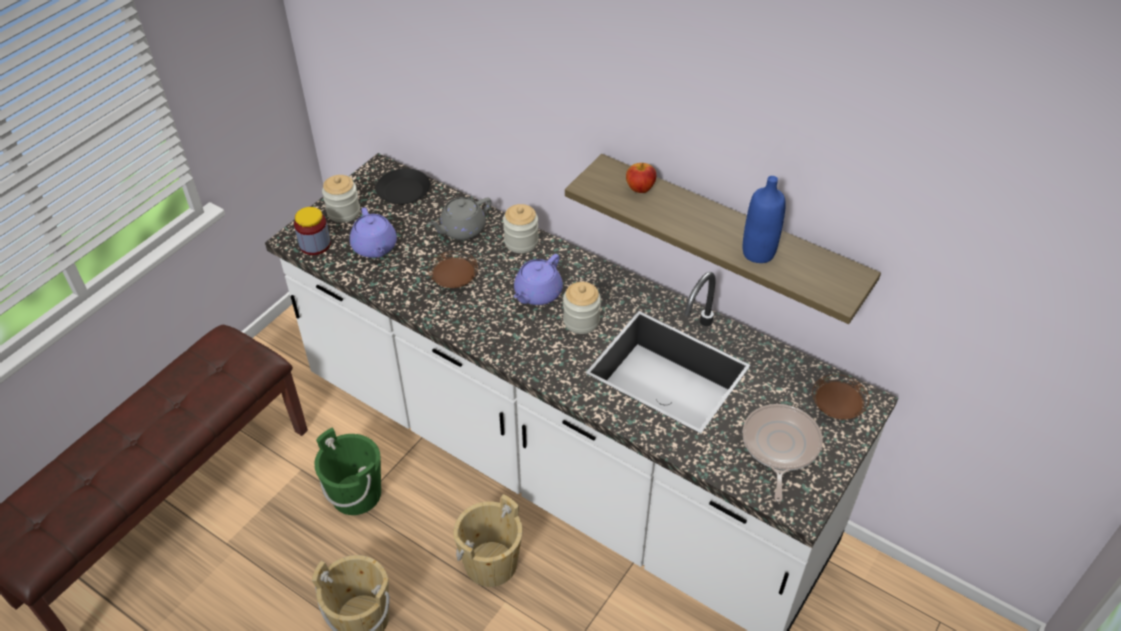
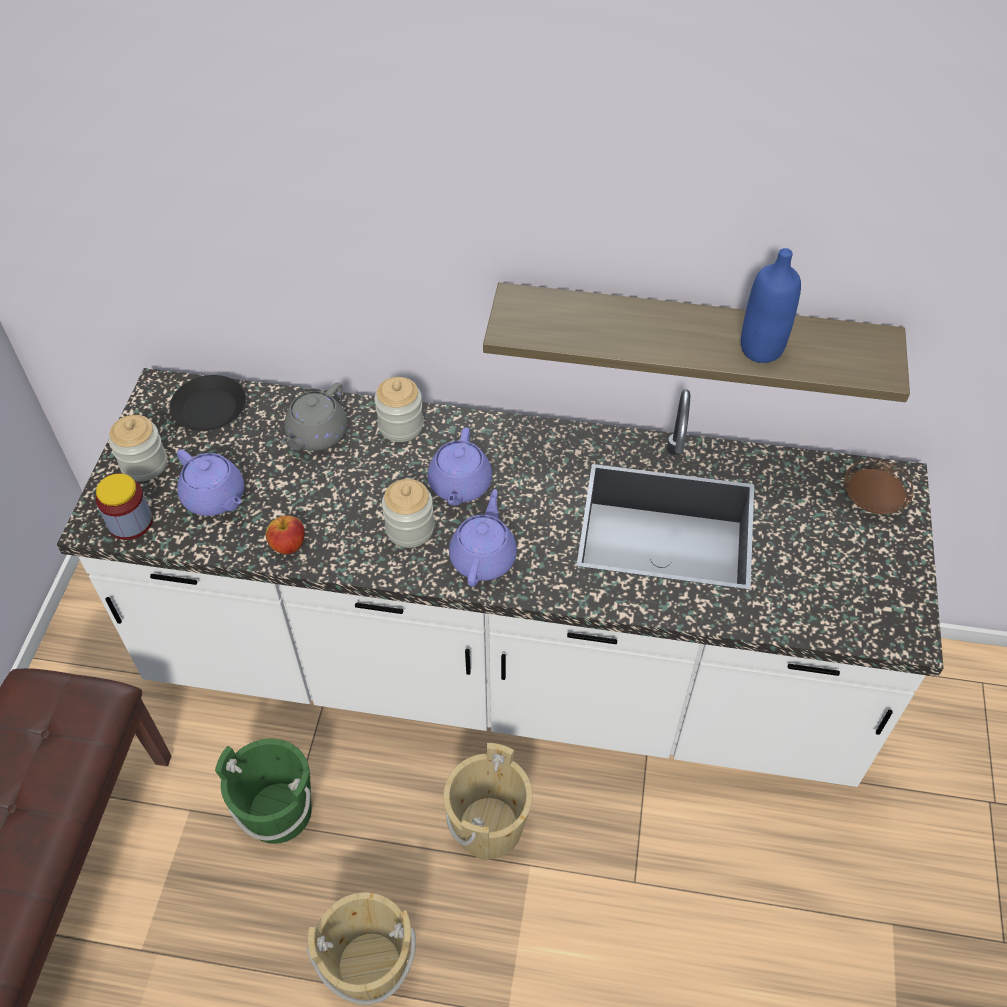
camera: 25 degrees left, 5 degrees up
(454, 279) = (345, 504): brown plate -> none
(525, 344) = (483, 557): none -> purple teapot
(581, 321) = (533, 501): jar -> jar (410, 529)
(640, 188) = (574, 313): apple -> apple (288, 545)
(779, 446) = (842, 570): frying pan -> none

